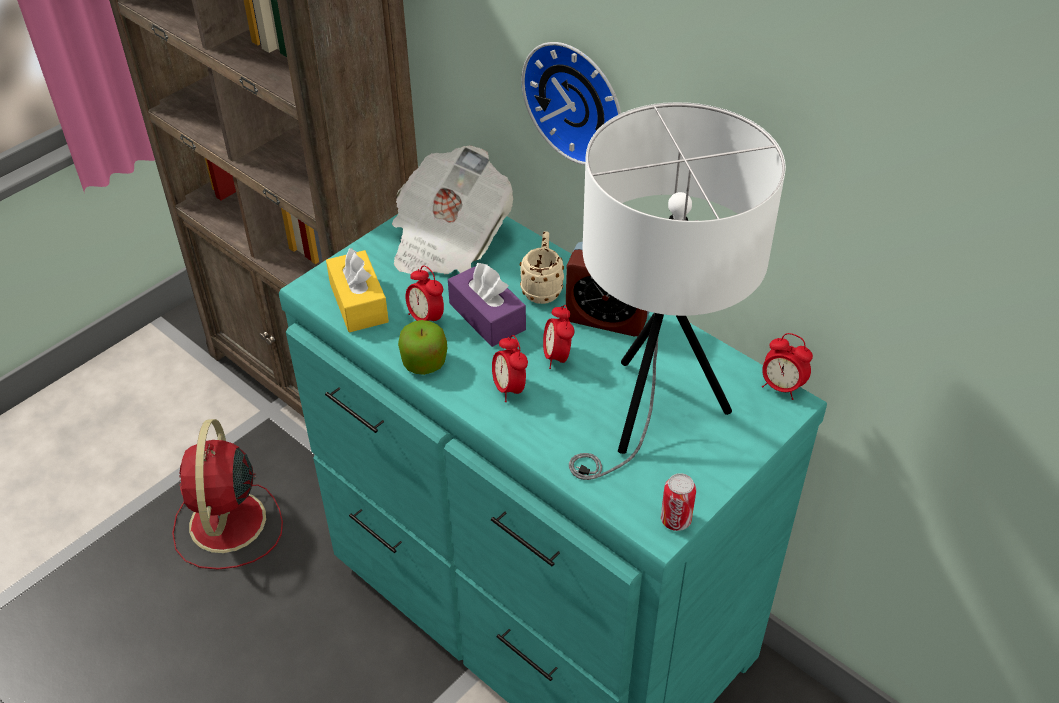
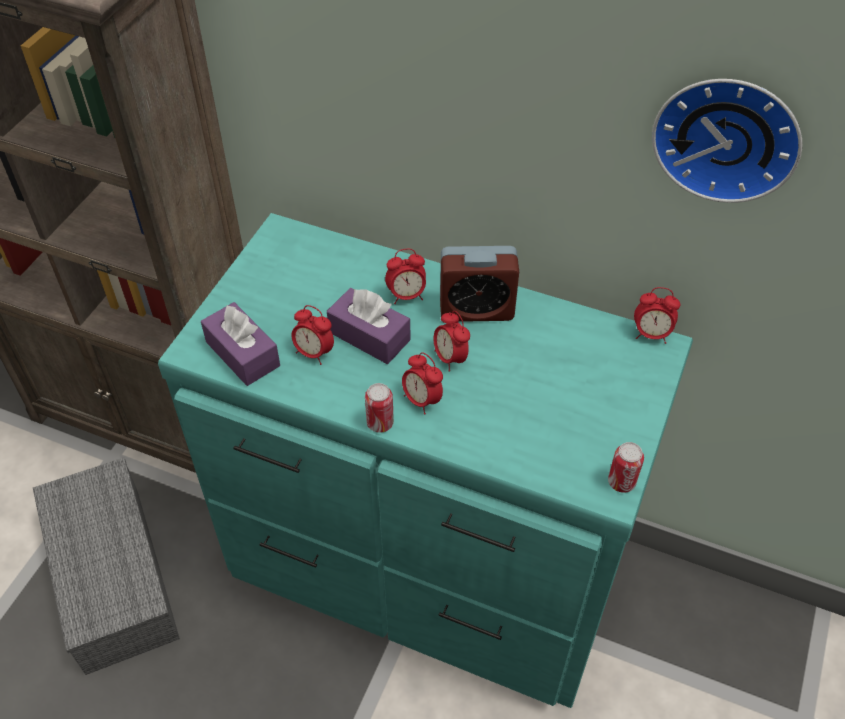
camera: 20 degrees left, 5 degrees up
(227, 525) = (115, 578): red fan -> grey storage box
(358, 303) = (242, 354): yellow tissue box -> purple tissue box
(424, 362) = (332, 396): apple -> none
(448, 240) = (298, 271): newspaper -> none
(458, 399) = (380, 423): none -> can
(542, 288) = (406, 296): beige mug -> alarm clock
(578, 100) = (413, 115): wall clock -> wall clock (727, 136)
(652, 414) = (556, 389): white table lamp -> none

